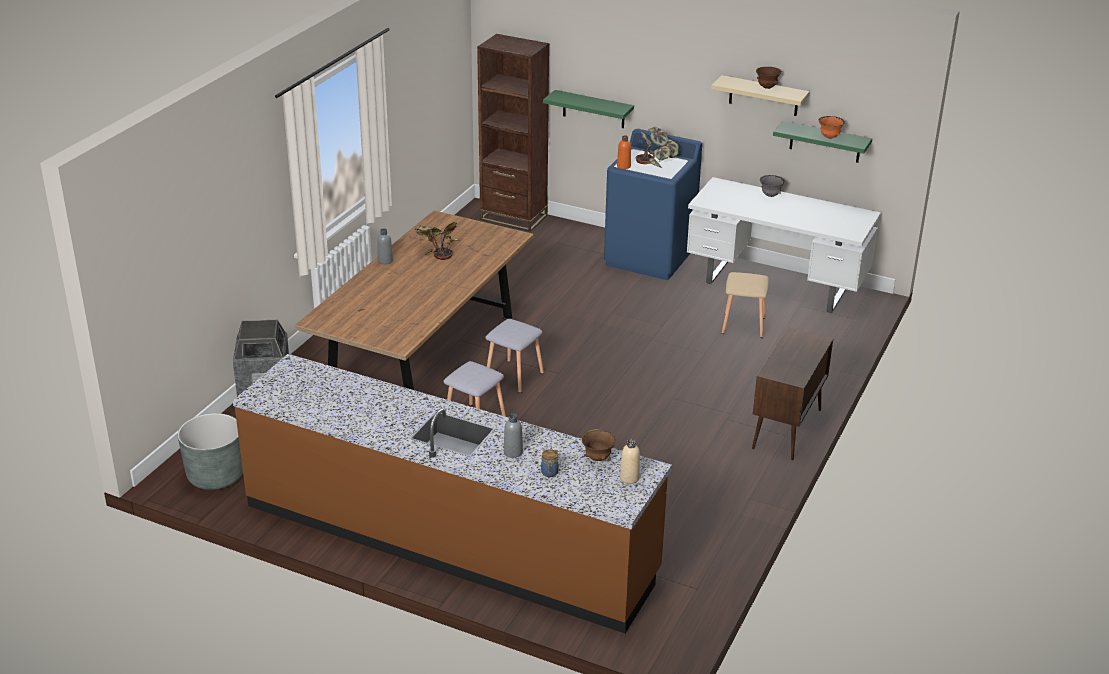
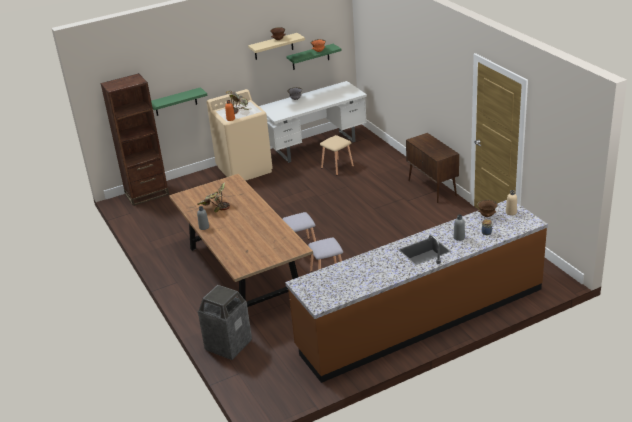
camera: 50 degrees left, 0 degrees up
(215, 476) = (278, 387): grey planter -> none
(650, 257) = (244, 169): blue washing machine -> beige washing machine

